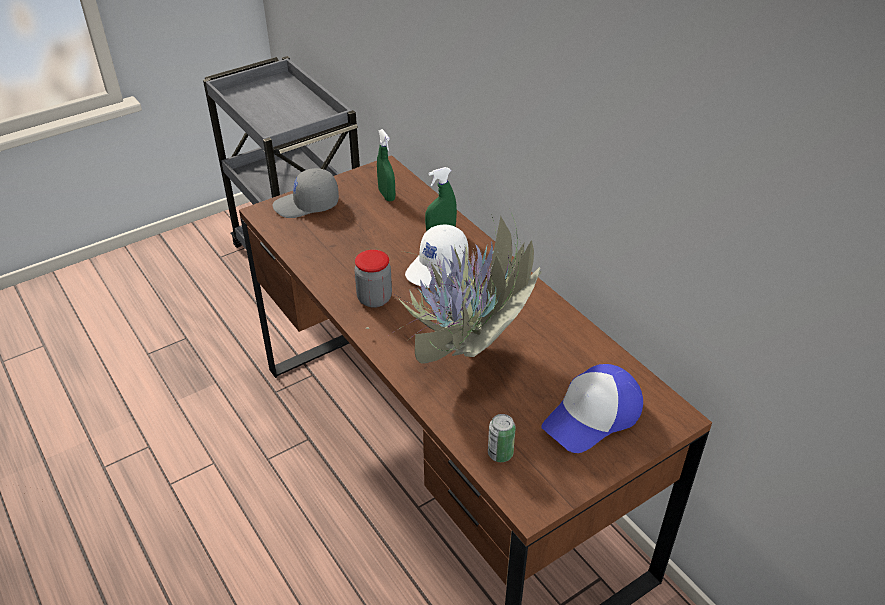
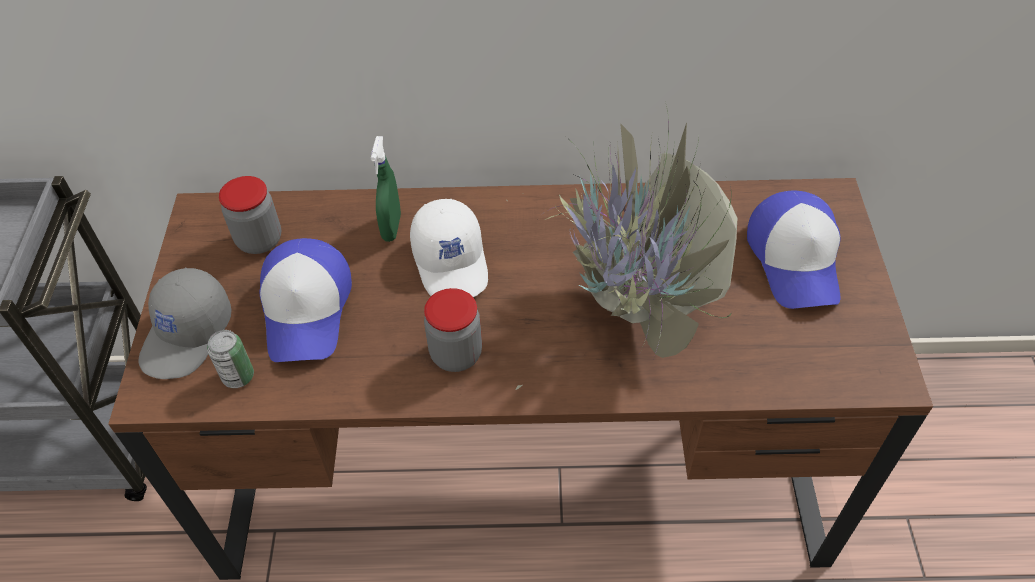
camera: 55 degrees left, 10 degrees up
(357, 233) = (307, 309): none -> cap
(386, 195) = (259, 240): green spray bottle -> jar
(500, 454) = (802, 365): can -> can (238, 376)

